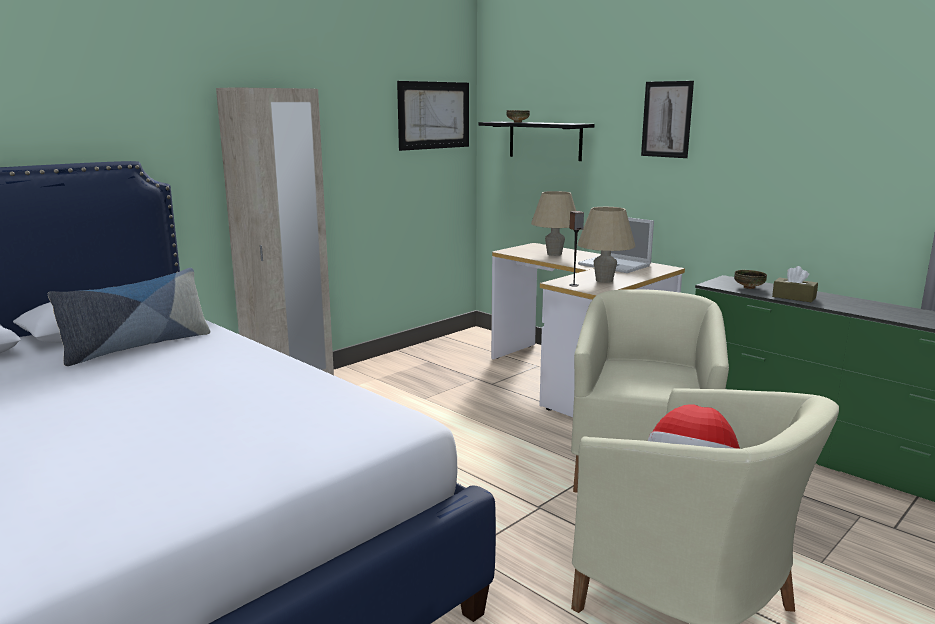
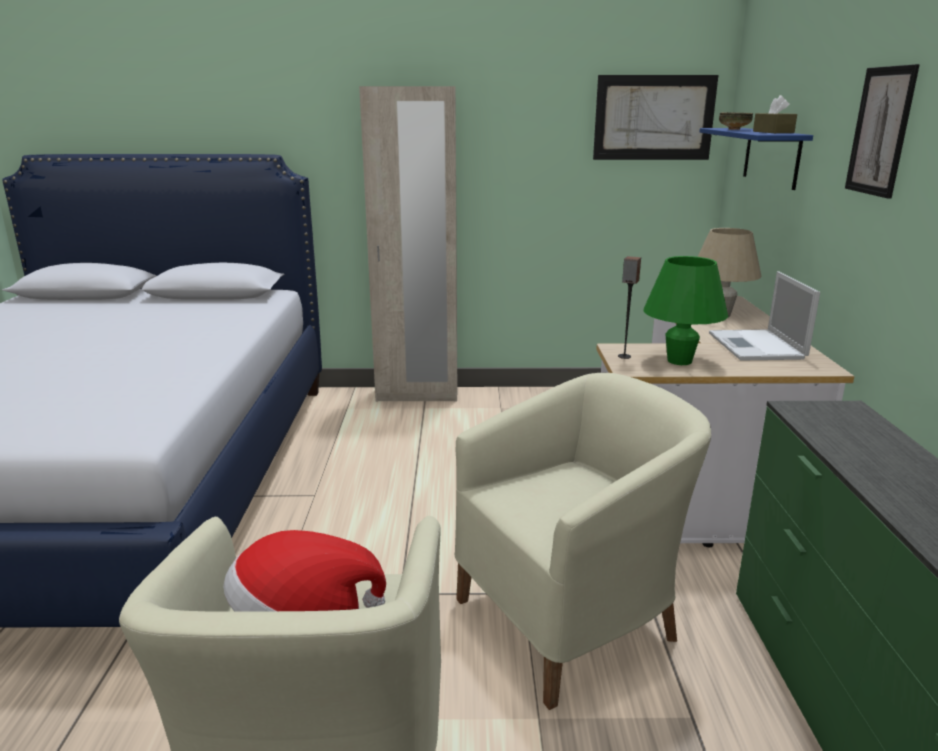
camera: 45 degrees right, 5 degrees up
(137, 346) = (188, 313): pillow -> none
(545, 140) = (771, 157): black shelf -> blue shelf
(604, 280) = (679, 361): beige table lamp -> green table lamp
(748, 287) = (840, 429): bowl -> none
(793, 297) = (872, 469): brown tissue box -> brown tissue box (773, 132)

